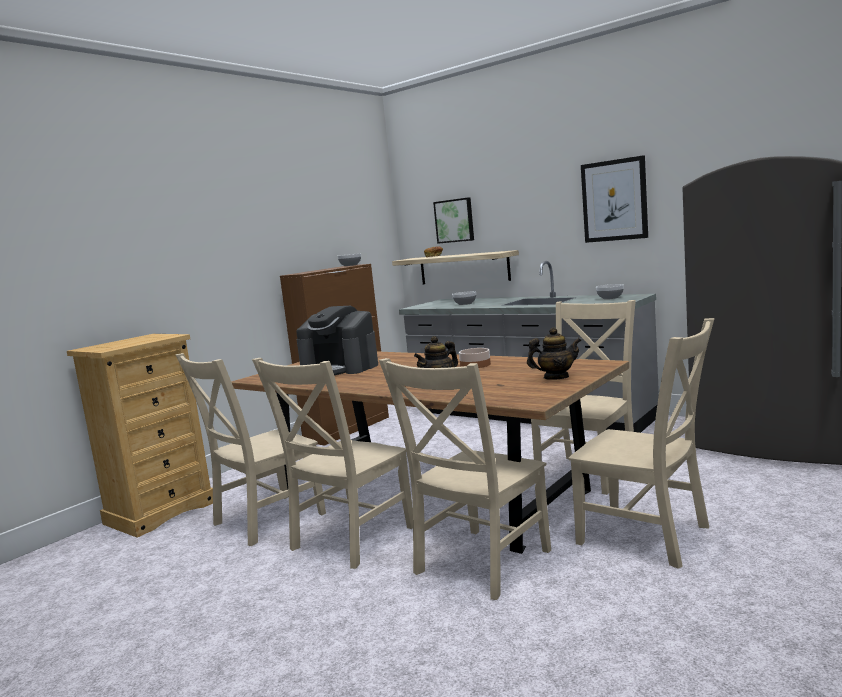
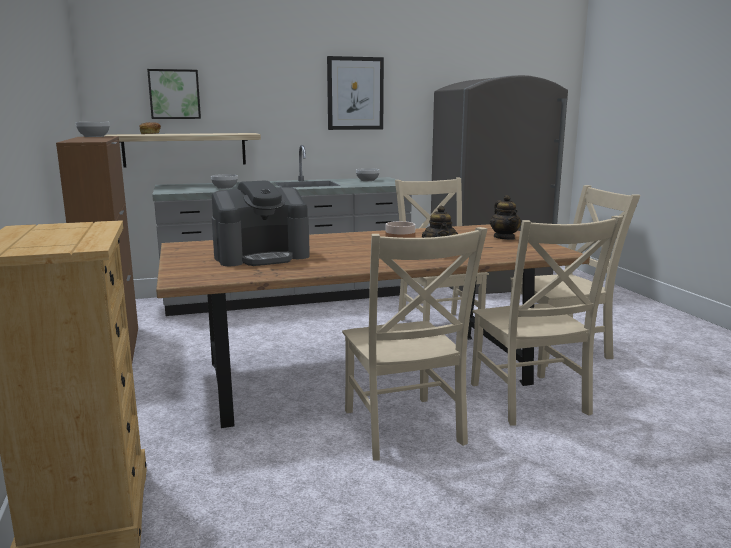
camera: 55 degrees left, 5 degrees up
(264, 520) = (273, 454): beige chair -> none
(556, 378) = (504, 238): teapot -> teapot turned 135 degrees clockwise

